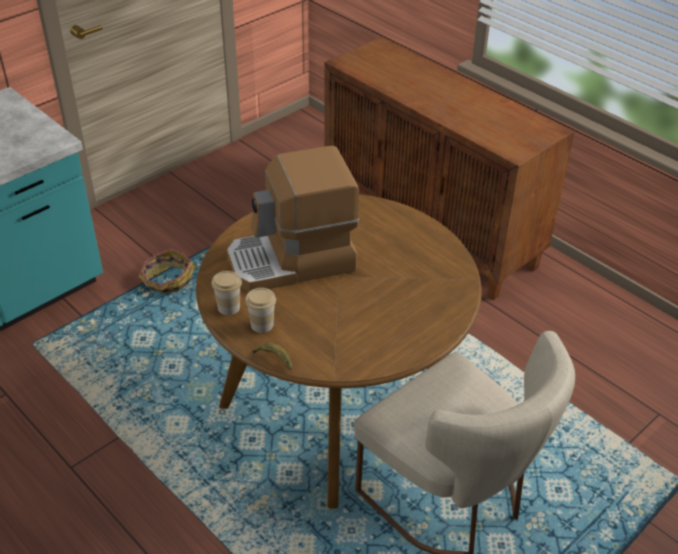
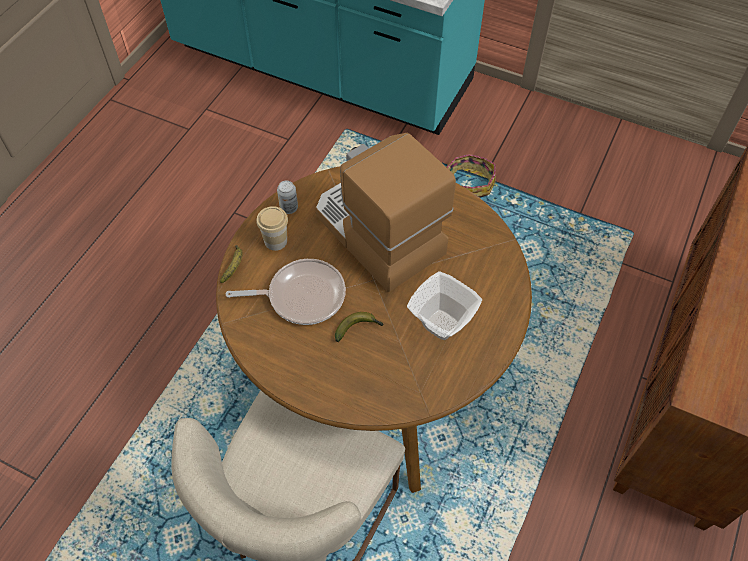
camera: 70 degrees right, 15 degrees up
(228, 307) = (289, 208): cup -> can
(332, 322) = (302, 296): none -> frying pan
(383, 297) = (358, 328): none -> banana
(403, 252) = (441, 326): none -> bowl

